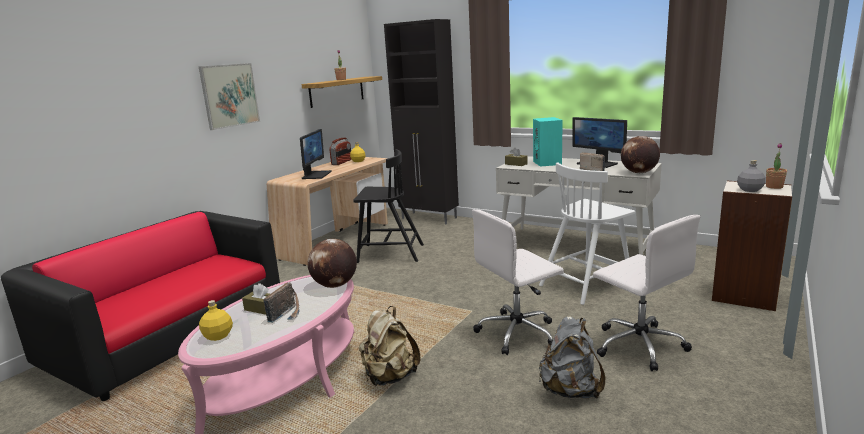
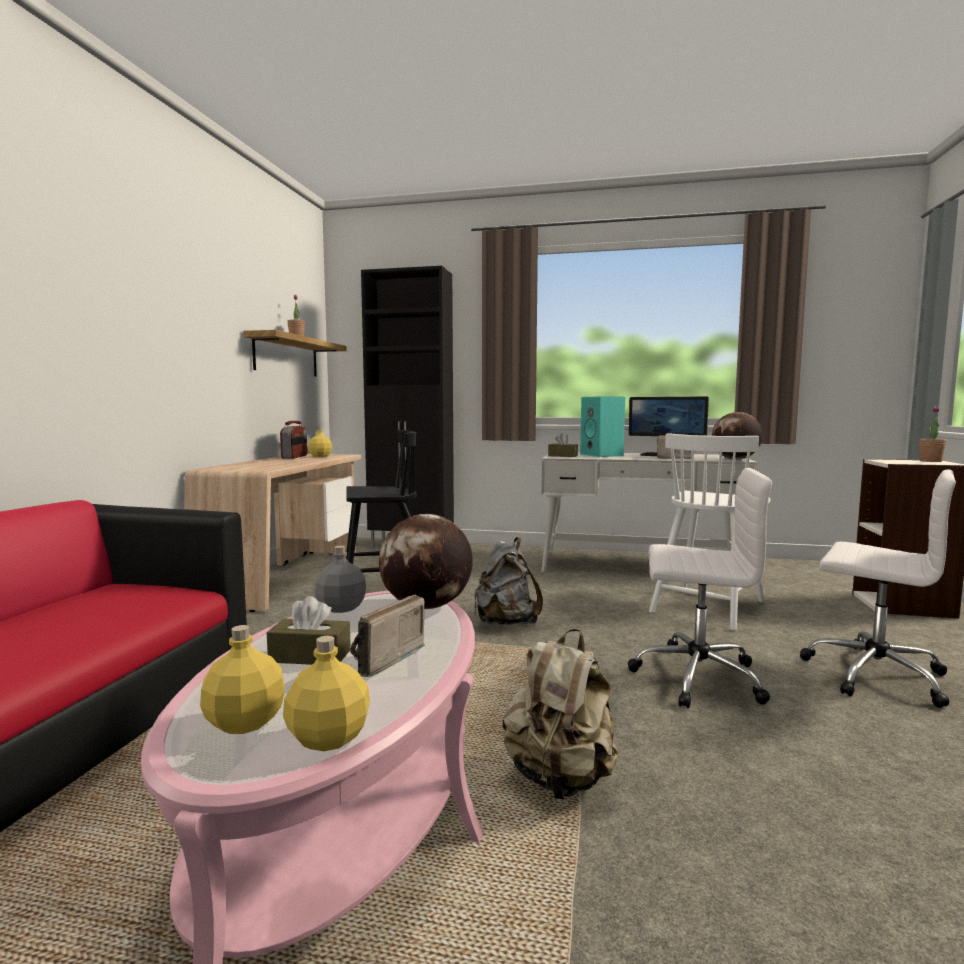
camera: 20 degrees left, 10 degrees down
(230, 95) = (139, 314): picture -> none
(240, 346) = (329, 738): none -> yellow bottle
(287, 314) = (380, 660): radio -> radio turned 150 degrees counterclockwise
(316, 175) = (270, 465): monitor -> none
(518, 333) = (695, 676): white office chair -> white office chair turned 120 degrees counterclockwise
(570, 390) = (876, 754): grey backpack -> grey backpack (506, 622)
(749, 190) = (914, 463): grey bottle -> grey bottle (341, 608)

